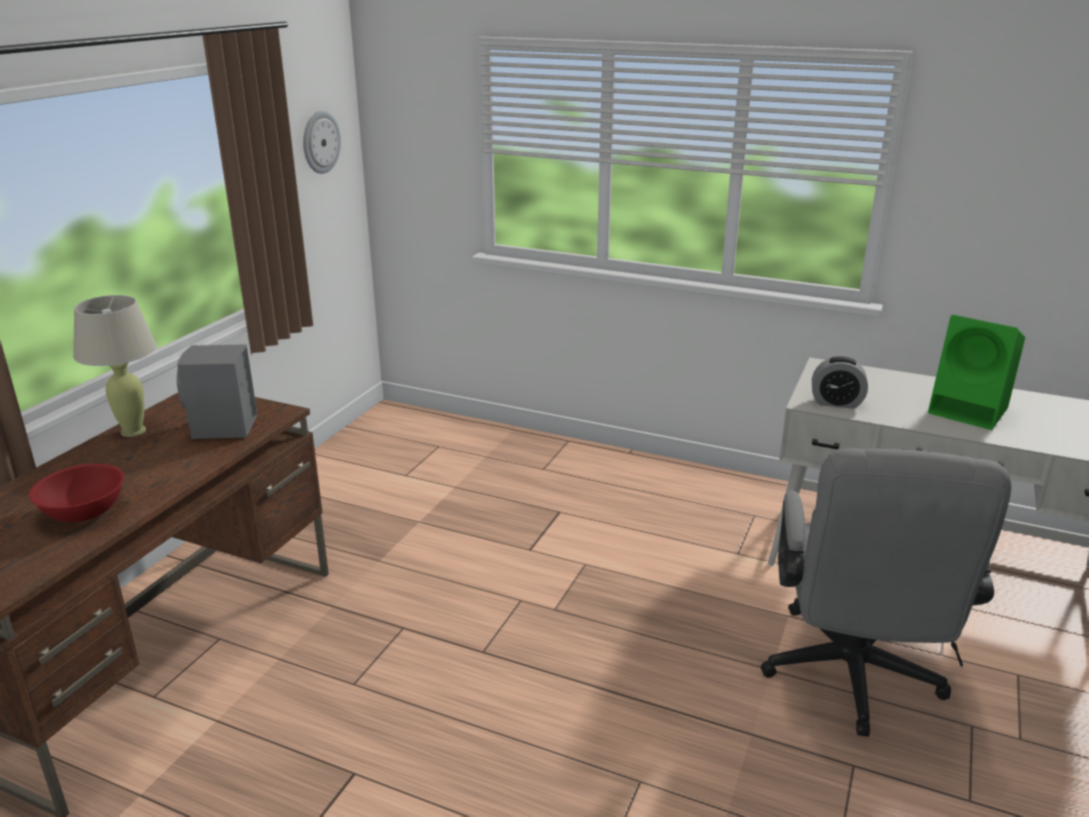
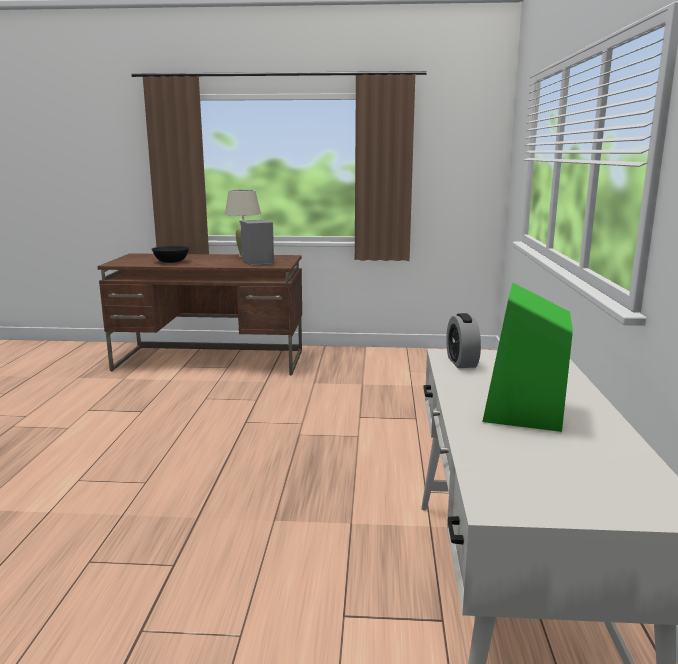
camera: 70 degrees right, 10 degrees down
(84, 511) = (171, 261): red bowl -> black bowl
(320, 142) = (462, 152): wall clock -> none
(852, 680) = (278, 560): grey office chair -> none

